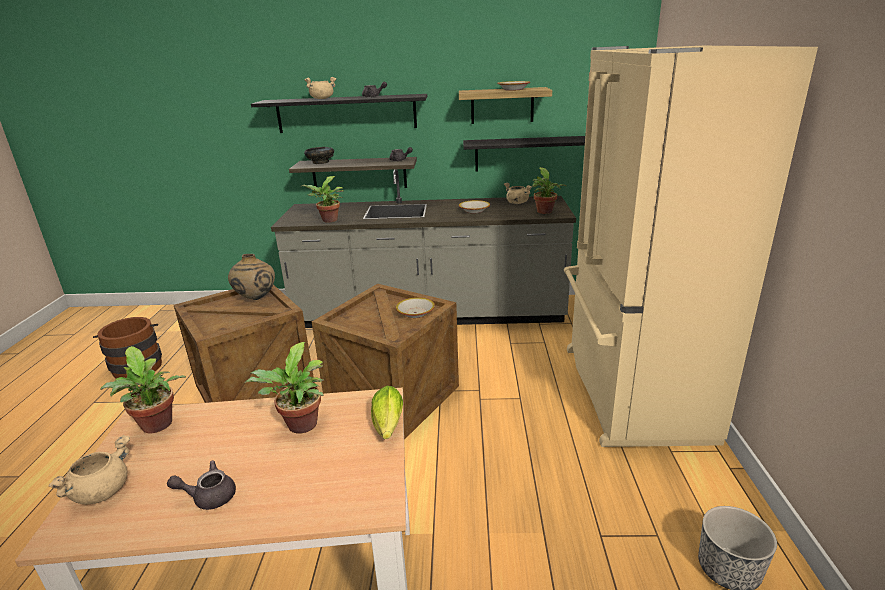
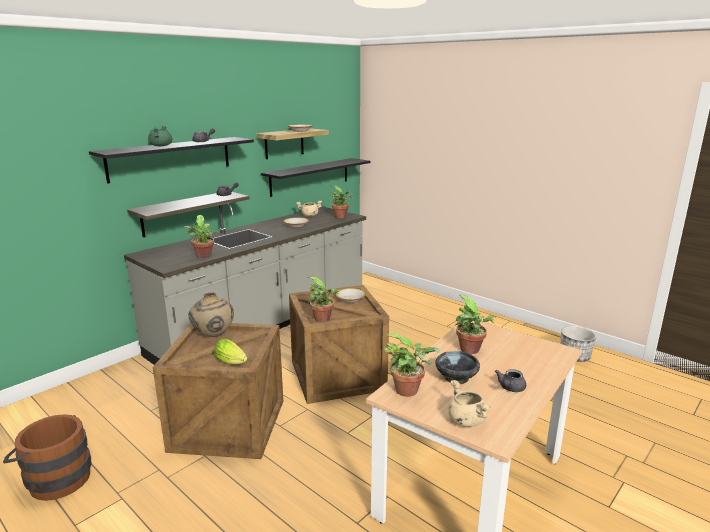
camera: 50 degrees left, 5 degrees down
(320, 162) = (158, 207): black bowl -> black bowl (456, 378)
(322, 98) = (160, 146): beige cooking pot -> green cooking pot
(349, 322) = (324, 319): none -> potted plant
(388, 427) = (501, 331): lettuce -> lettuce (232, 362)
(630, 392) = (443, 314): beige fridge -> none

